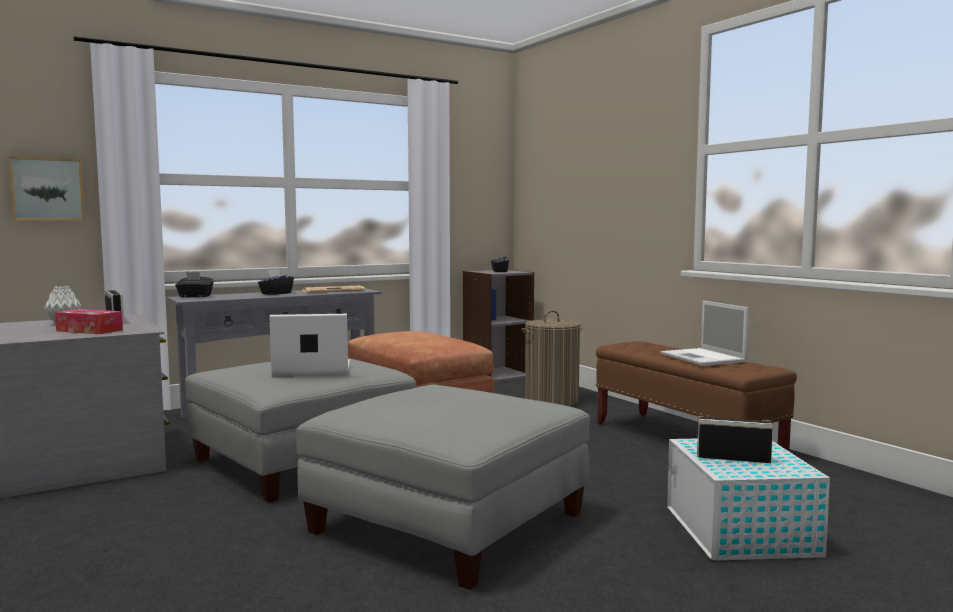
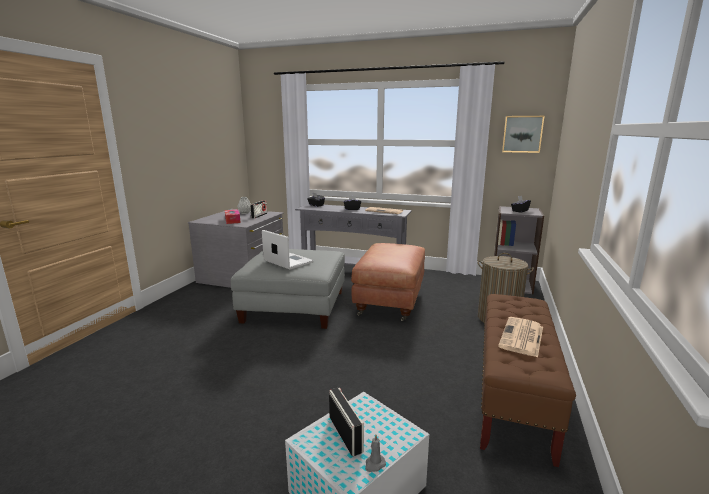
camera: 50 degrees right, 10 degrees up
(47, 189) = (270, 148): picture -> picture (522, 134)
(447, 522) = (259, 372): grey ottoman -> none
(704, 358) = (522, 337): laptop -> newspaper
(790, 460) = (374, 464): none -> grey candle

